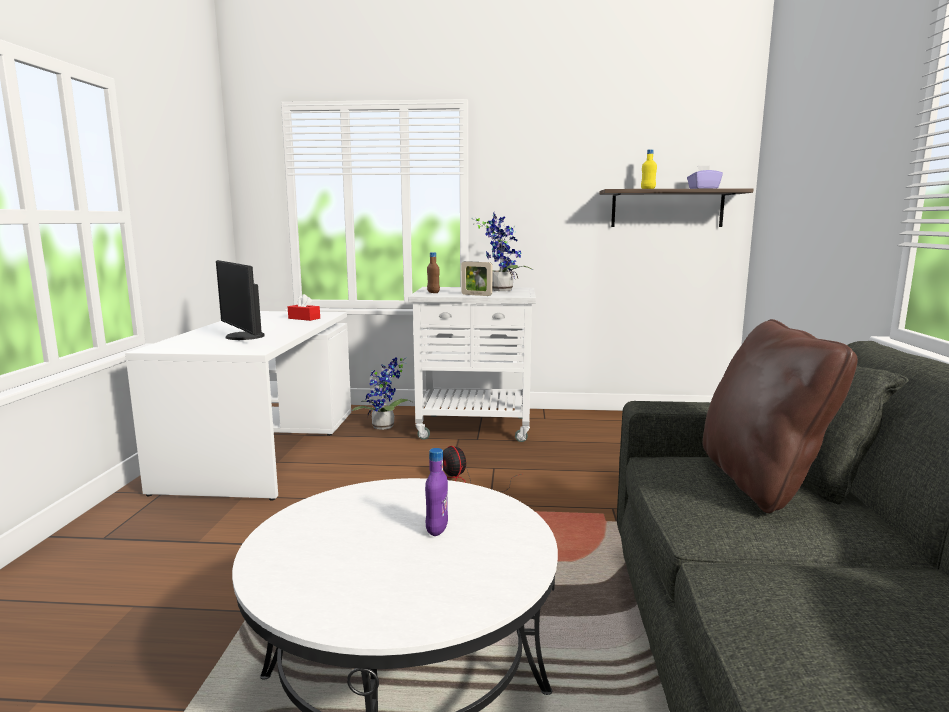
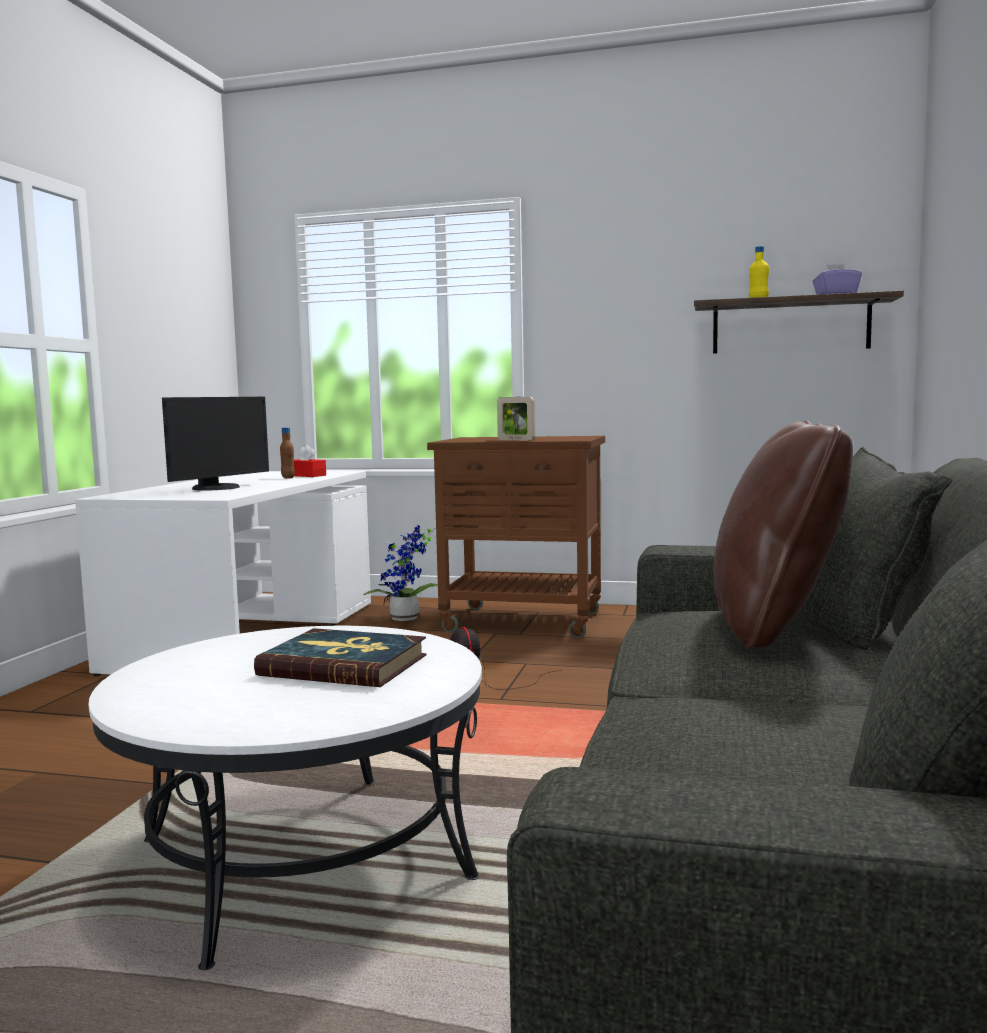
camera: 10 degrees right, 5 degrees down
(243, 337) = (218, 488): monitor -> monitor turned 120 degrees counterclockwise
(433, 292) = (464, 439): brown bottle -> brown bottle (288, 478)
(437, 530) = (344, 665): purple bottle -> book
(476, 428) = (524, 622): white cart -> brown cart
(500, 290) = (555, 437): potted plant -> none

